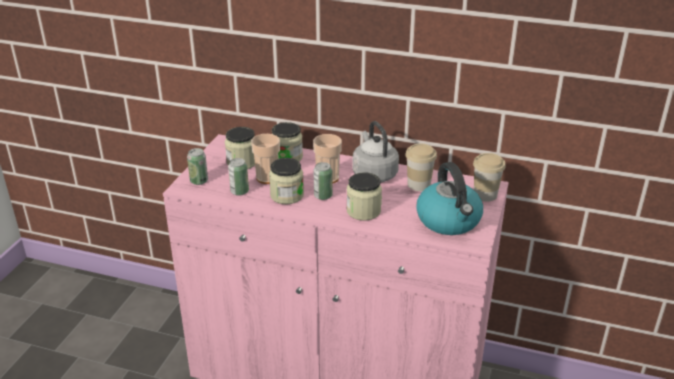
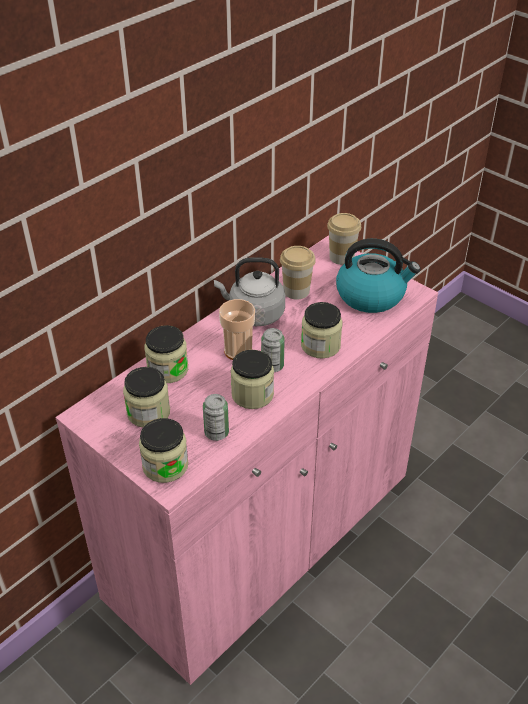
camera: 65 degrees left, 10 degrees up
(199, 181) = (165, 465): can -> jar
(267, 178) = (202, 400): cup -> none

